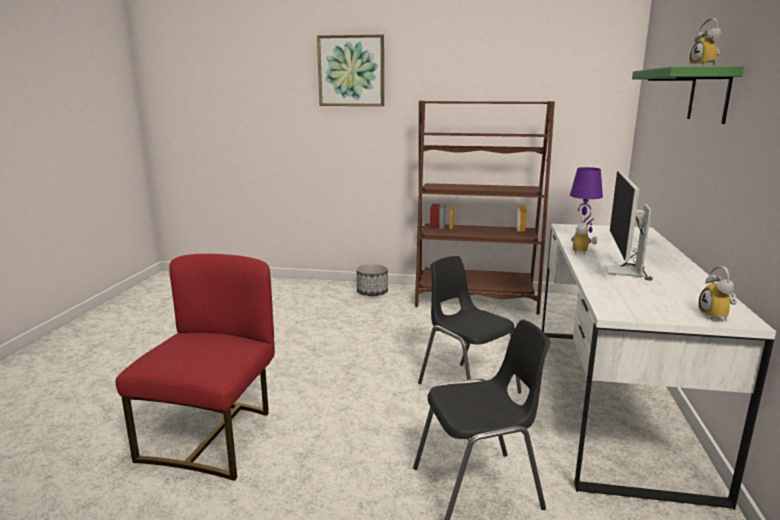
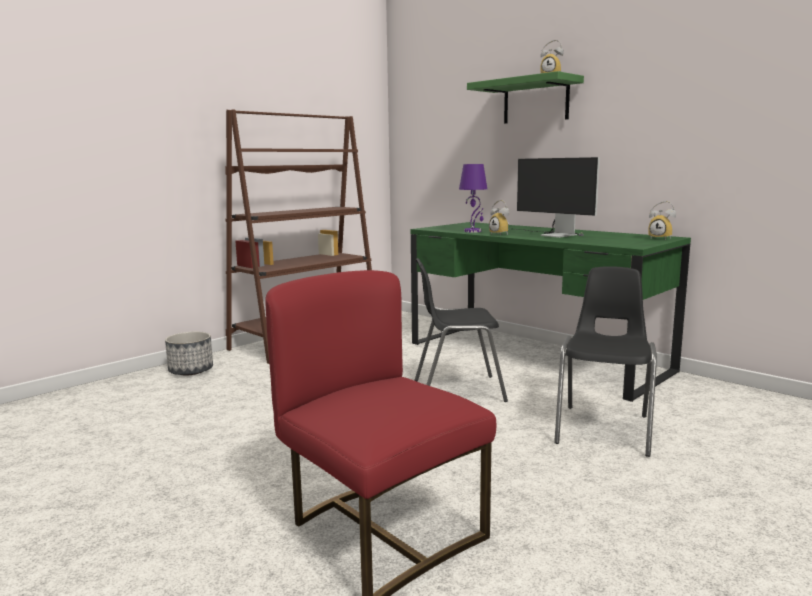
camera: 55 degrees left, 5 degrees down
(351, 71) = (107, 67): picture -> none
(612, 398) = (534, 356): white desk -> green desk

